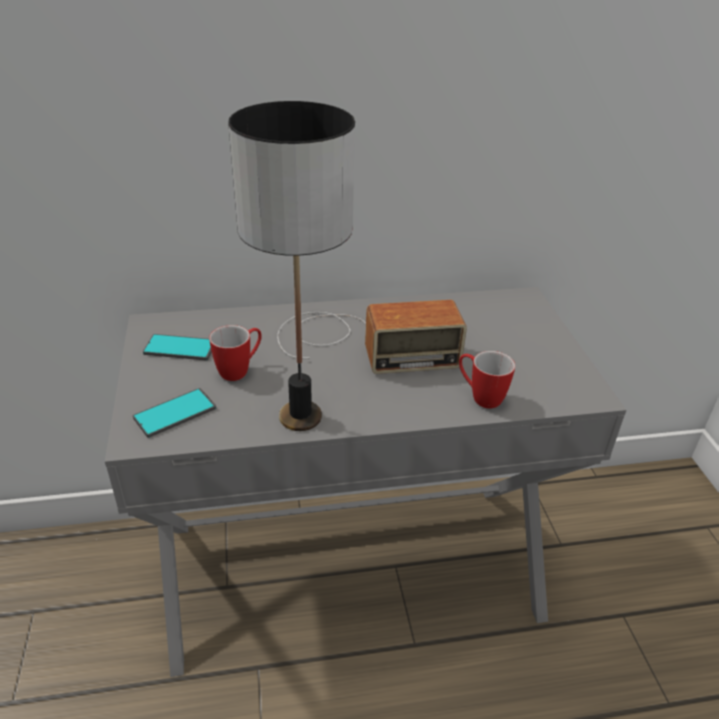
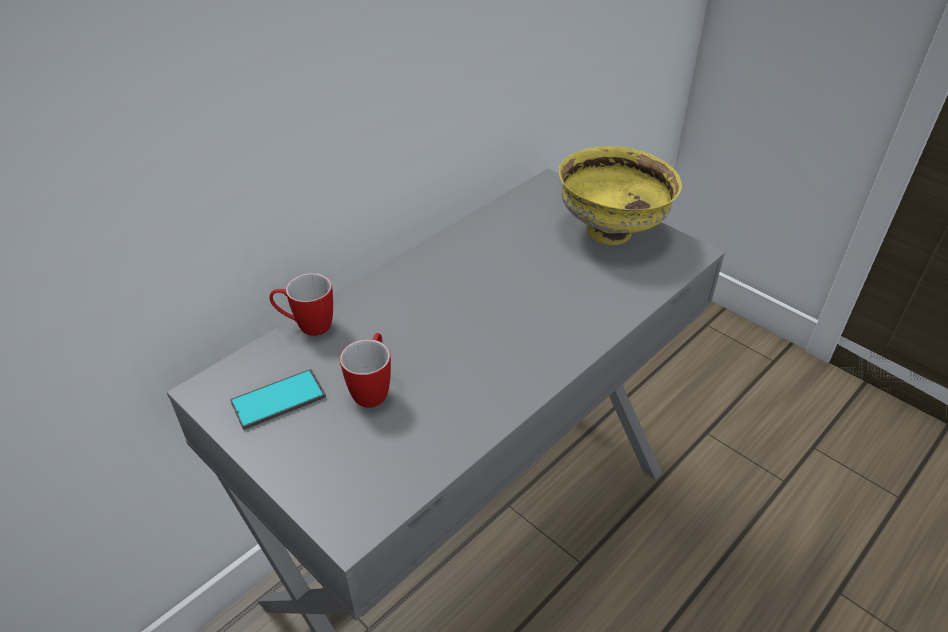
camera: 35 degrees left, 5 degrees up
(175, 413) = (359, 473): phone -> none
(301, 417) = (489, 403): table lamp -> none
(360, 343) = (458, 298): radio -> none
(480, 397) = (613, 298): mug -> mug (307, 326)
(537, 350) = (611, 231): none -> yellow bowl

